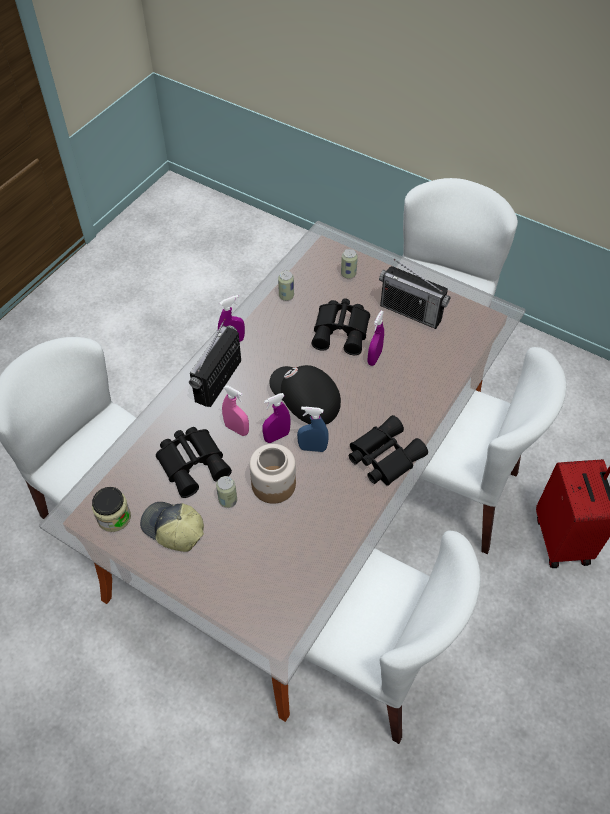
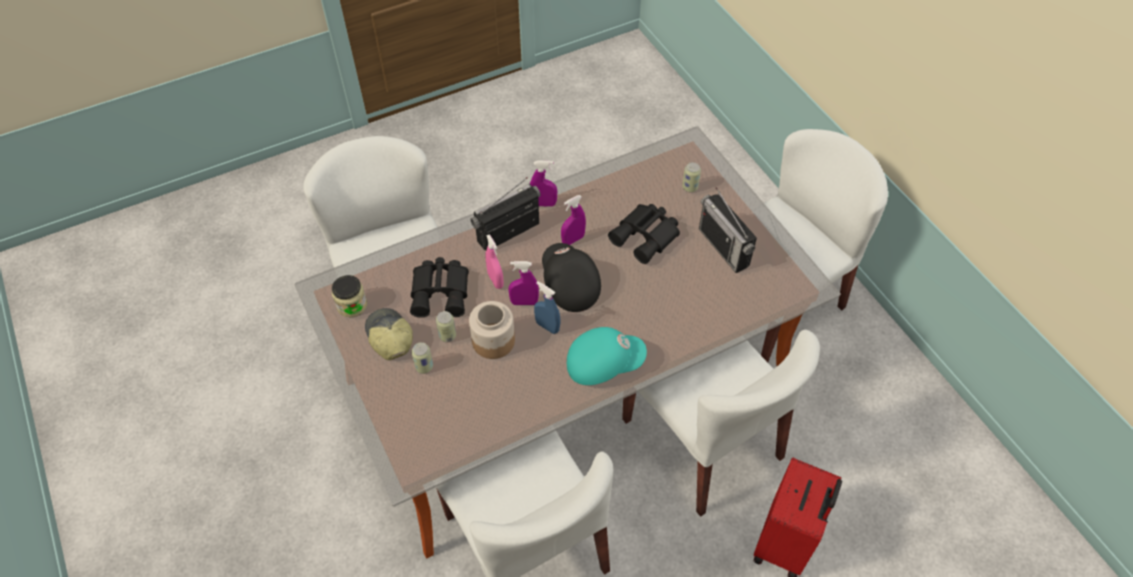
camera: 30 degrees right, 0 degrees up
(286, 296) = (618, 183): can -> can (424, 367)
(374, 358) = (659, 273): purple spray bottle -> purple spray bottle (573, 240)
(383, 456) = (603, 363): black binoculars -> turquoise cap

